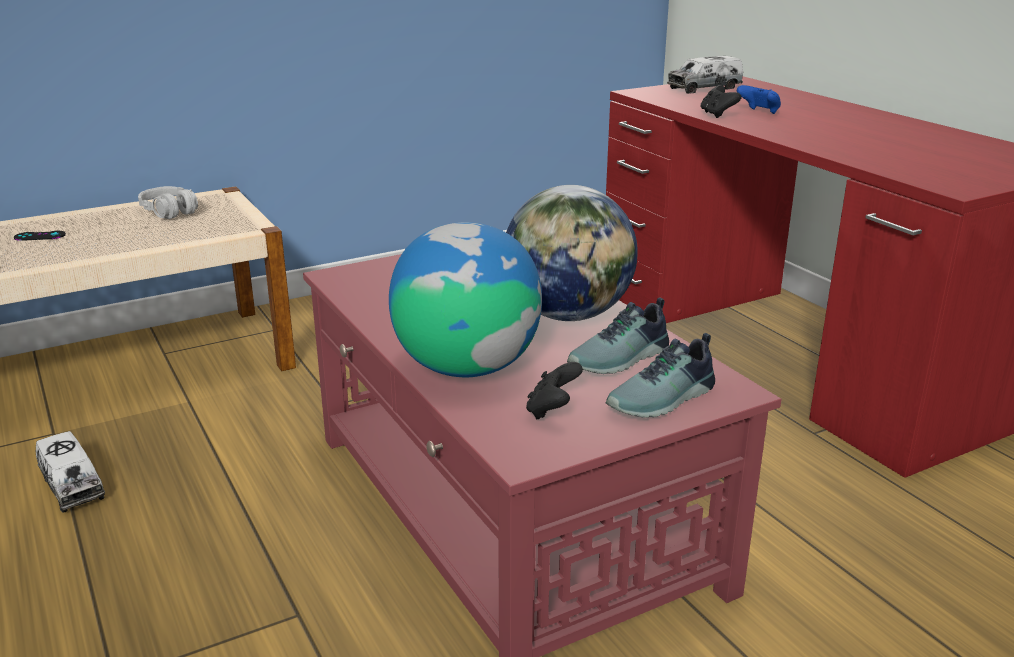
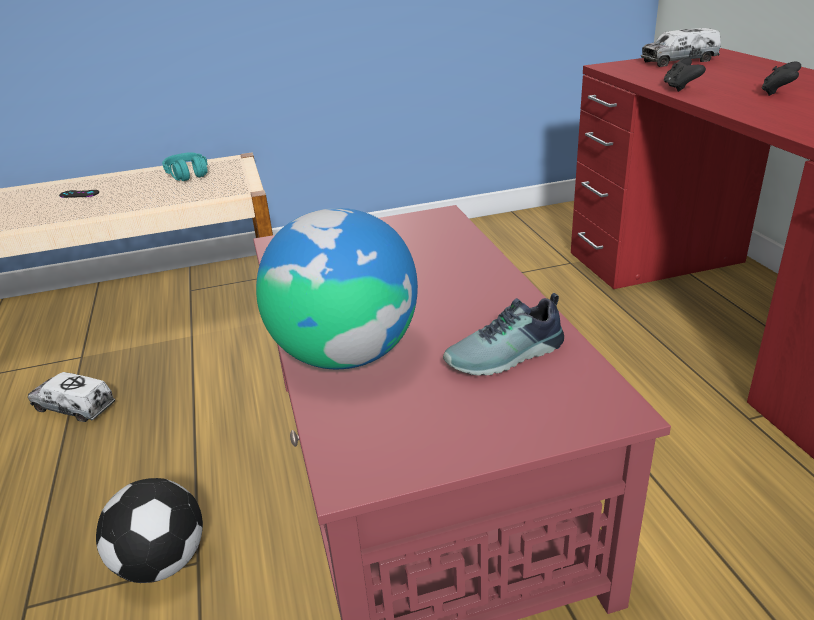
camera: 15 degrees right, 5 degrees up
(72, 486) = (74, 407): toy truck -> toy truck turned 135 degrees clockwise
(170, 212) = (188, 174): grey headphones -> turquoise headphones
(256, 619) = (162, 561): none -> football
(552, 410) = (407, 417): black game controller -> black game controller (777, 93)
(568, 315) = (473, 298): globe -> none
(664, 400) = (533, 414): shoe -> none
(759, 112) = (726, 85): blue game controller -> none

